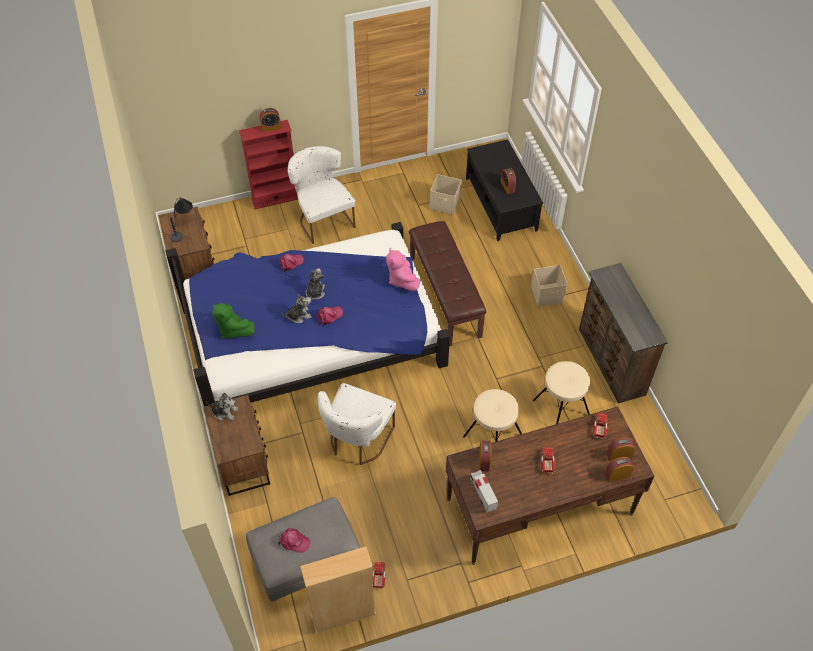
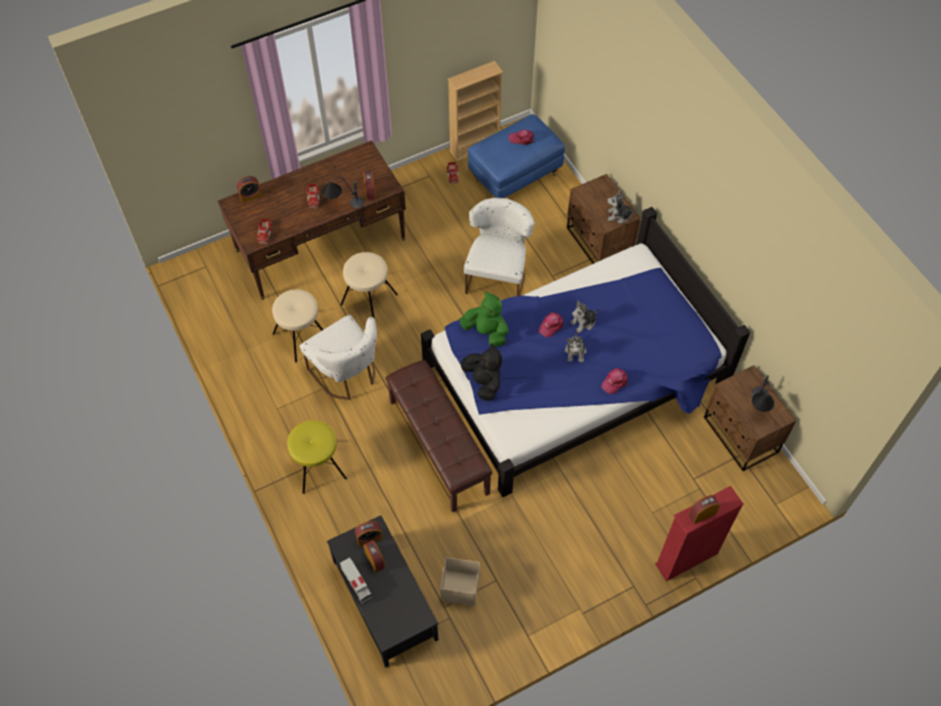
camera: 170 degrees right, 5 degrees up
(233, 329) = (646, 298): green plush toy -> green plush toy (486, 332)
(306, 563) = (515, 175): grey ottoman -> blue ottoman
(323, 219) = (613, 535): white chair -> white chair (347, 375)
(402, 280) = (483, 382): pink plush toy -> black plush toy
(483, 494) = (368, 166): toy truck -> toy truck (357, 584)
(515, 447) = (342, 205): none -> table lamp
(547, 295) = (318, 467): beige storage box -> yellow stool
(610, 362) = (248, 393): brown dresser -> none
(619, 455) = (248, 212): alarm clock -> alarm clock (369, 538)

